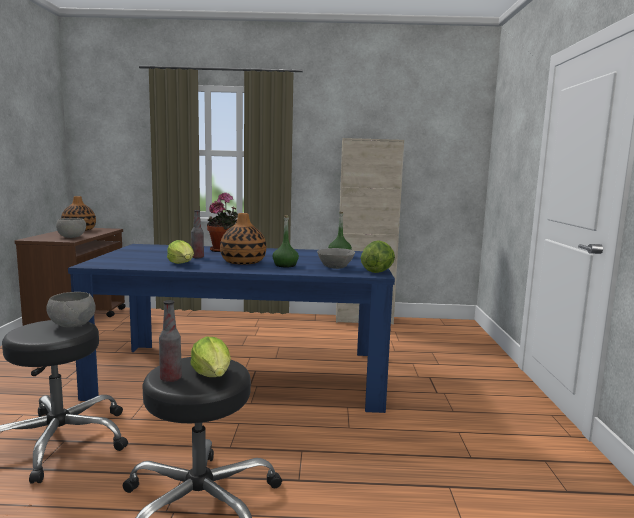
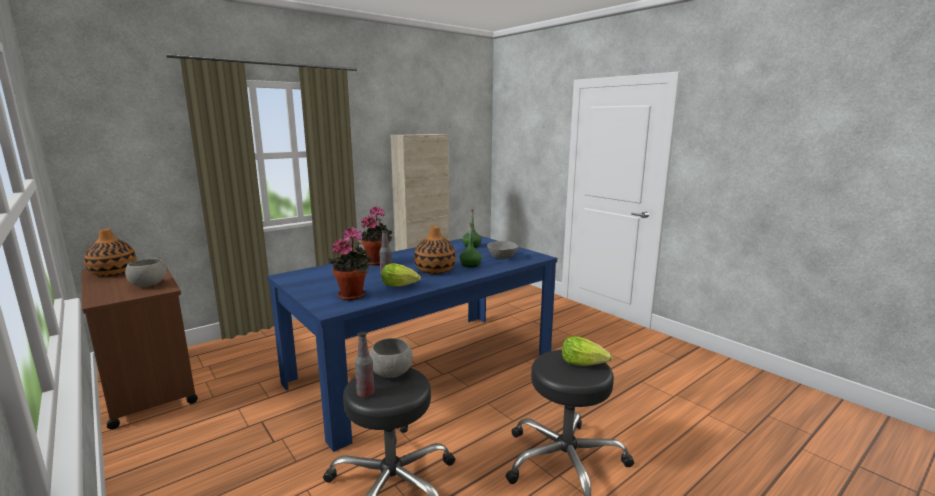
camera: 40 degrees left, 5 degrees up
(134, 261) = (353, 295): none -> potted plant
(170, 379) = (571, 376): bottle -> bottle (365, 394)
(377, 272) = (534, 255): lettuce -> none

